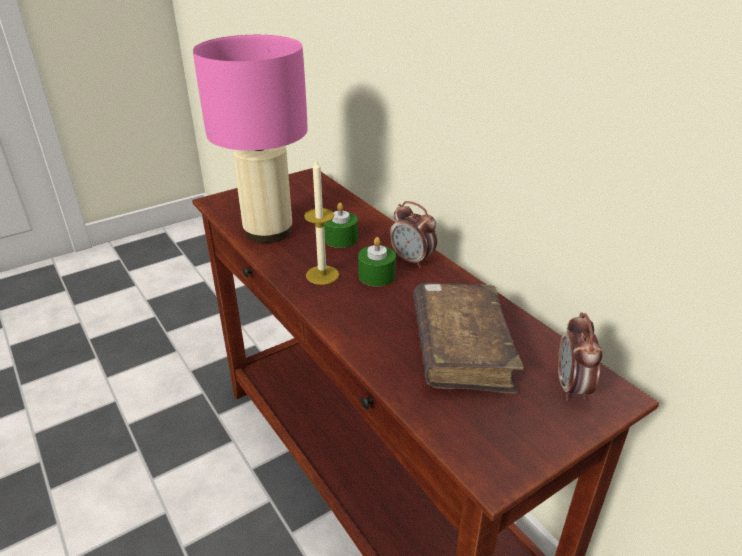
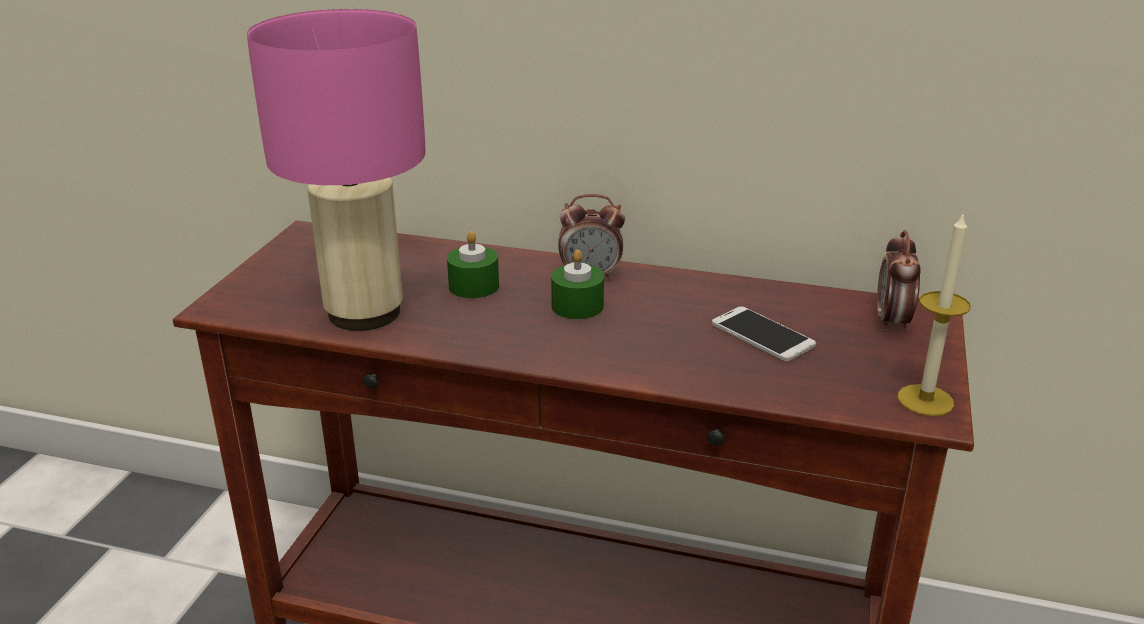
camera: 40 degrees left, 5 degrees down
(322, 275) = (515, 330): candle -> candle (925, 400)
(461, 349) = (762, 334): brown book -> phone
(572, 388) = (892, 322): alarm clock -> alarm clock turned 45 degrees clockwise

